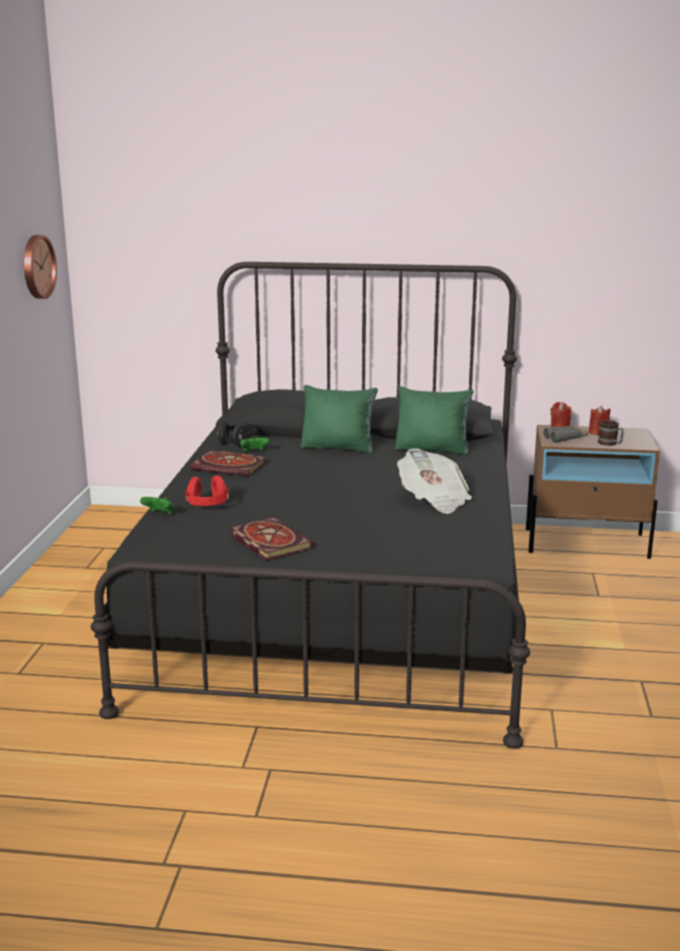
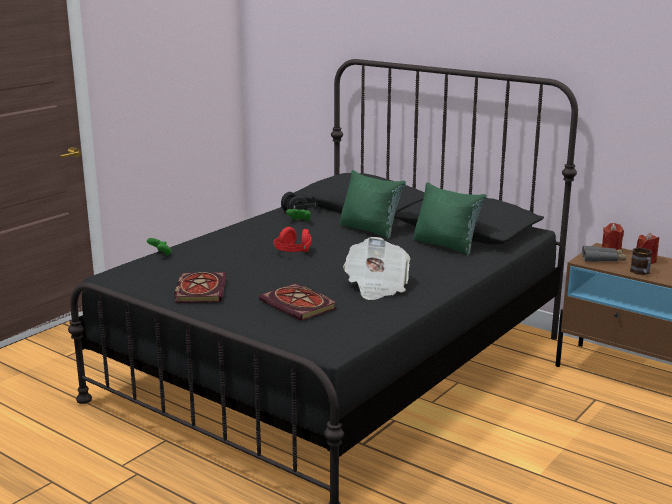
camera: 30 degrees right, 0 degrees up
(36, 267) = (195, 51): wall clock -> none
(207, 506) = (201, 255): red headphones -> red headphones (293, 253)
(231, 466) = (265, 229): book -> book (300, 305)

